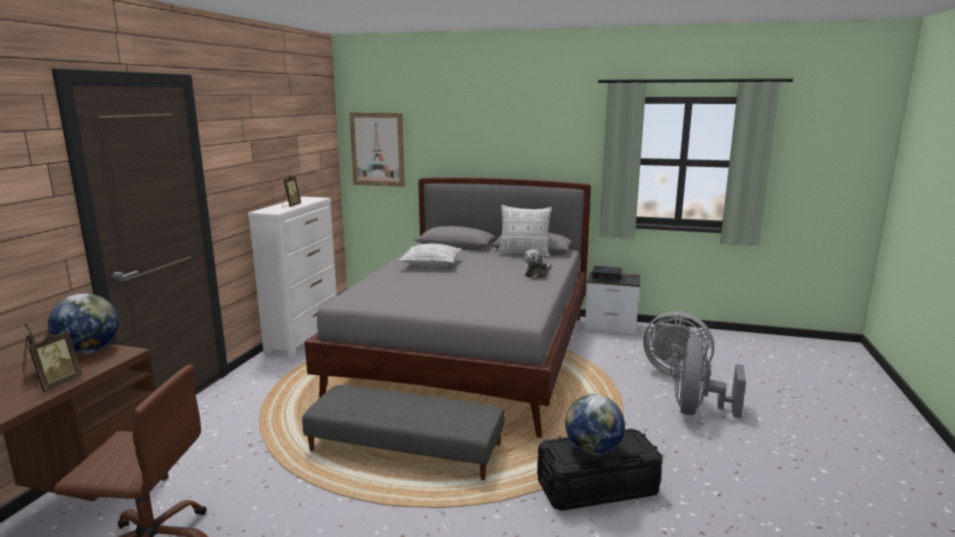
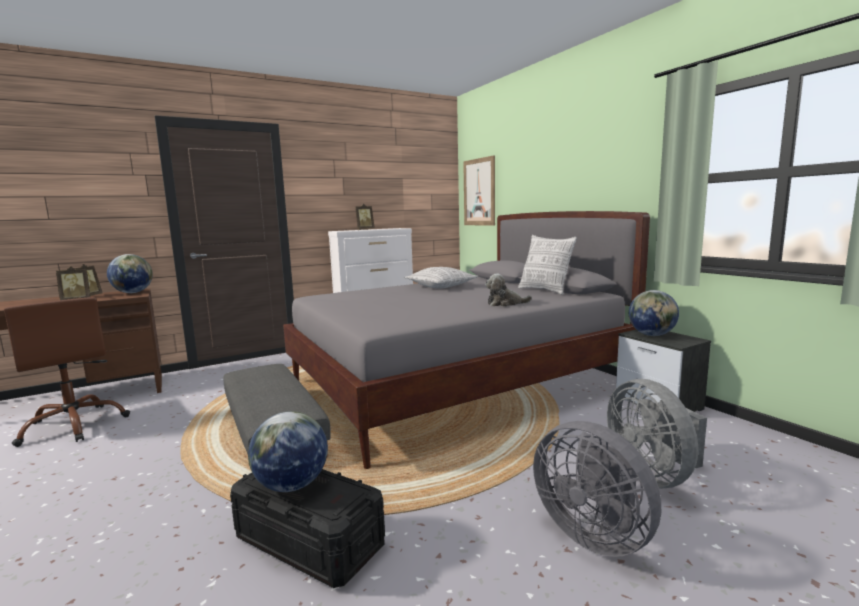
camera: 45 degrees right, 5 degrees down
(607, 278) = (652, 335): alarm clock -> globe
(697, 410) = (593, 533): grey fan -> grey fan turned 105 degrees counterclockwise

